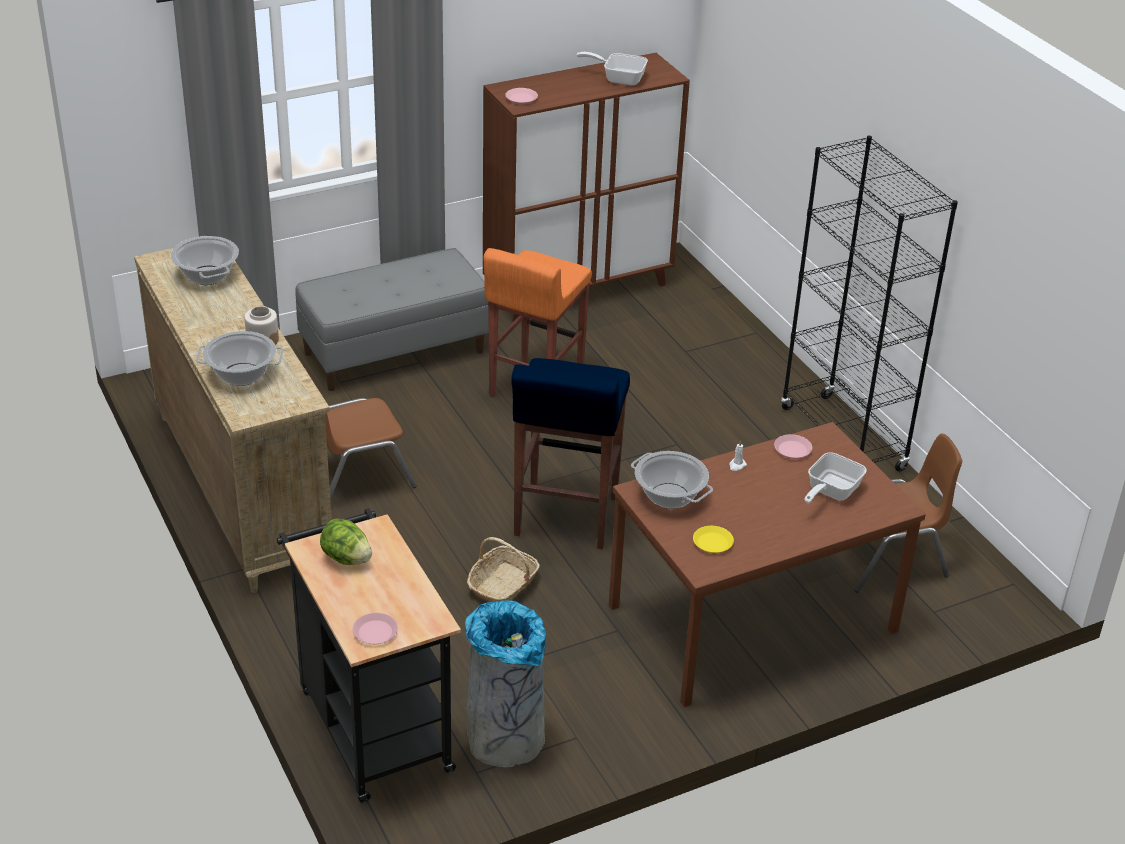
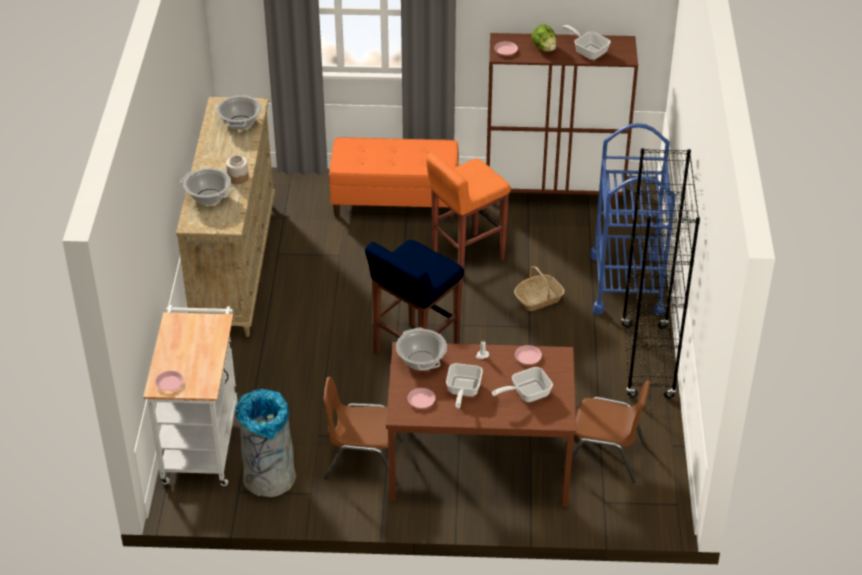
camera: 30 degrees right, 5 degrees up
(346, 558) = (189, 333): lettuce -> lettuce (544, 48)
(357, 476) = (309, 280): brown chair -> brown chair (363, 459)
(371, 723) = (202, 439): black cart -> white cart
(394, 352) = (395, 201): grey bench -> orange bench
(503, 585) = (342, 383): basket -> basket (538, 299)
(712, 543) = (421, 400): yellow plate -> pink plate
(746, 363) = (626, 284): none -> blue cart
(753, 515) = (462, 391): none -> frying pan

